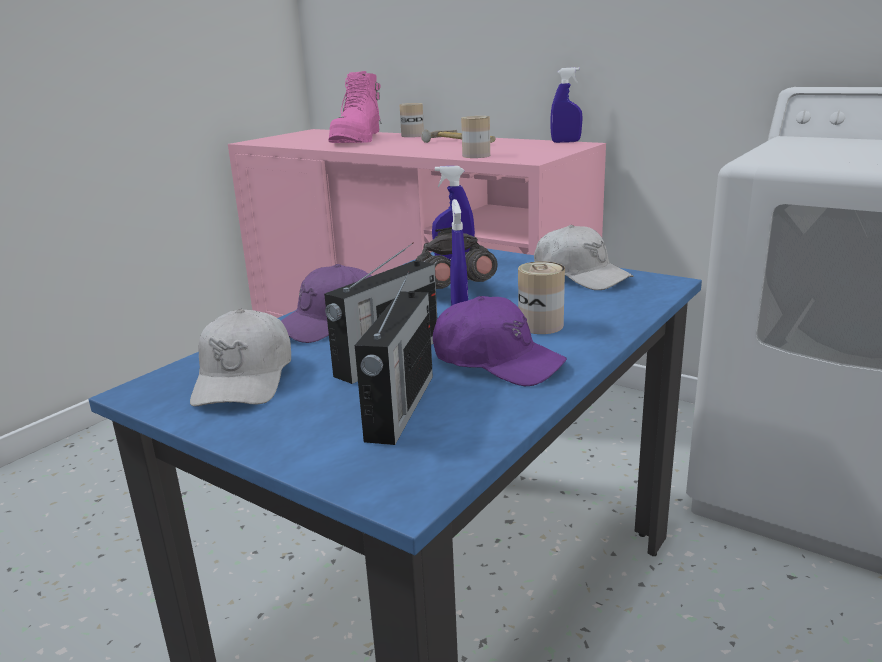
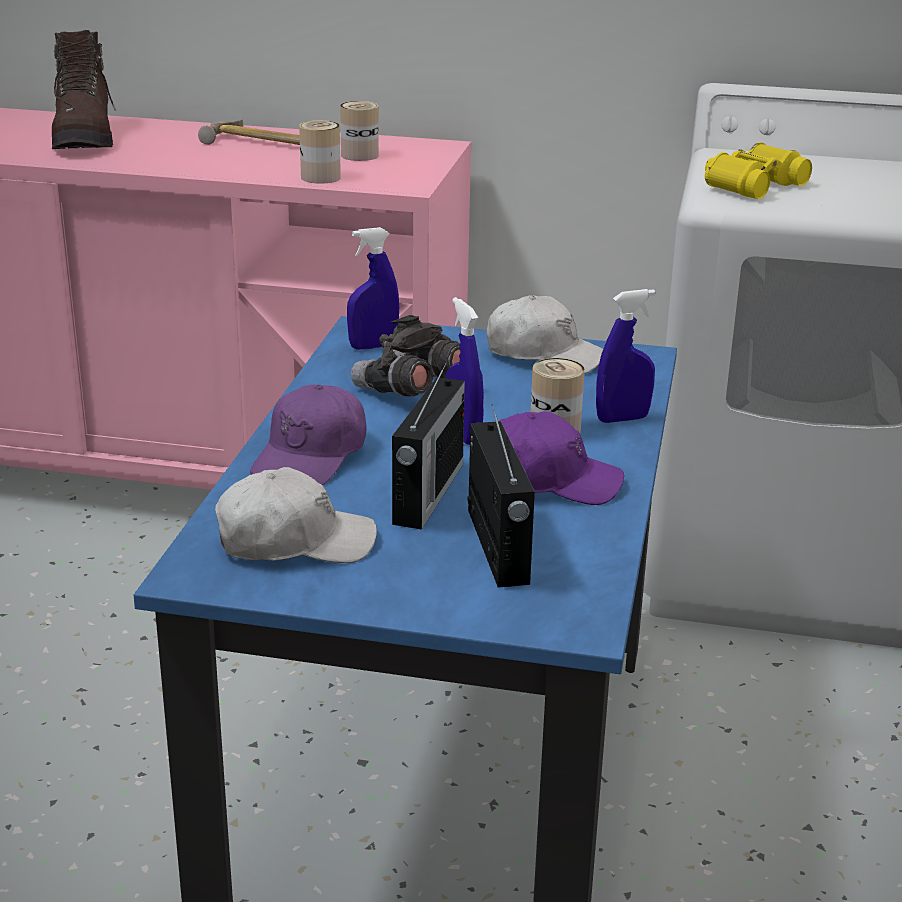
camera: 25 degrees left, 5 degrees up
(245, 378) = (294, 542): white cap -> white cap turned 75 degrees counterclockwise
(358, 140) = (84, 139): pink boot -> brown boot
(412, 135) = (162, 125): can -> can (359, 155)
(565, 142) = (415, 140): blue spray bottle -> blue spray bottle (622, 419)
(801, 152) = (751, 185): none -> yellow binoculars

